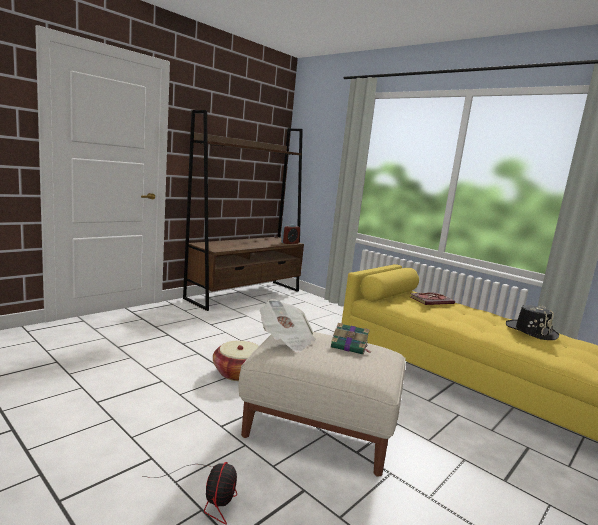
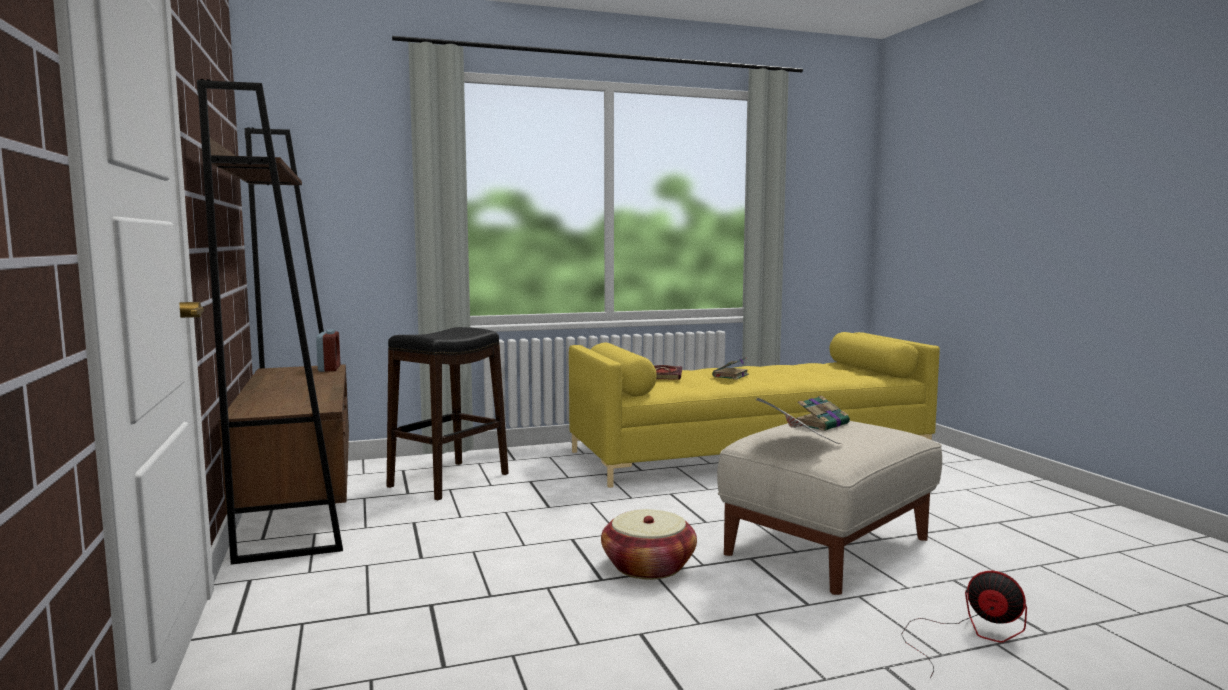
camera: 60 degrees left, 5 degrees down
(304, 312) = (449, 480): none -> black stool
(467, 317) = (730, 376): none -> book
(531, 331) = (779, 368): black hat -> none

